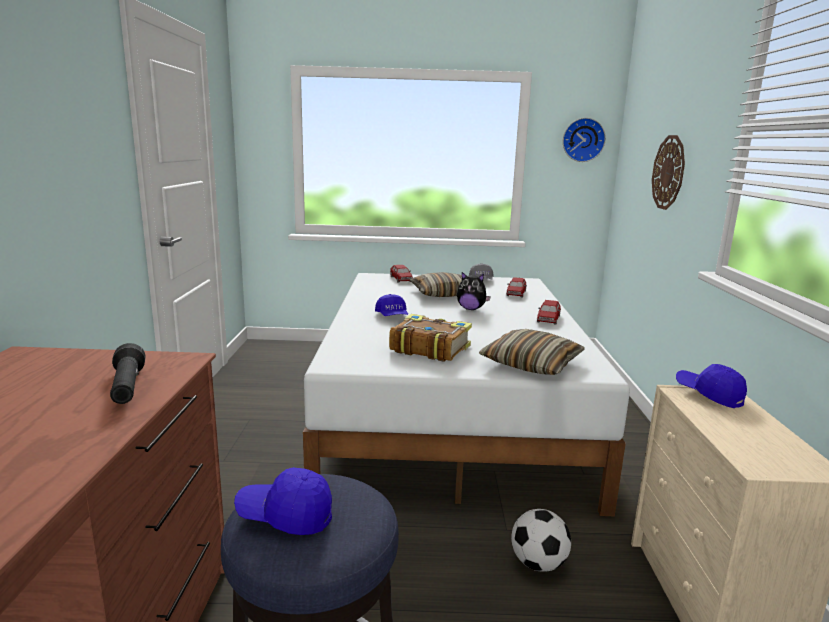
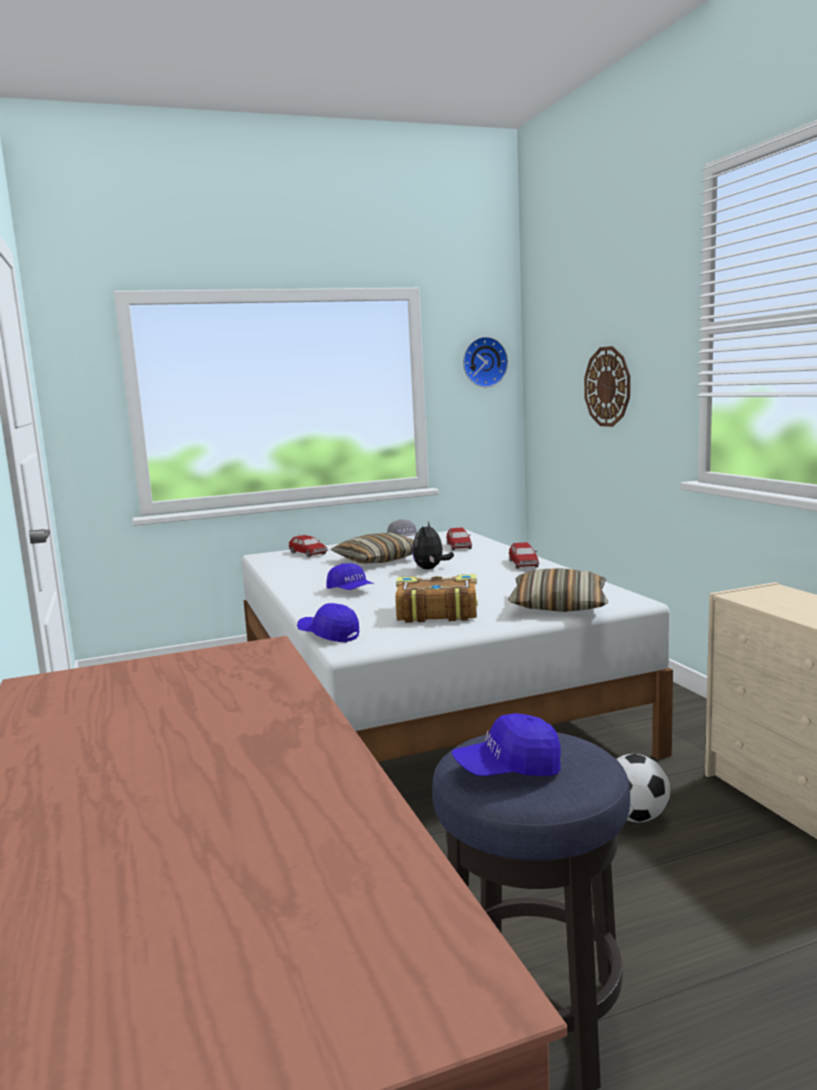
camera: 20 degrees left, 5 degrees down
(127, 388) = (251, 681): black flashlight -> none
(471, 309) = (430, 569): plush toy -> plush toy turned 105 degrees clockwise
(708, 395) = (760, 592): blue cap -> blue cap (329, 635)

